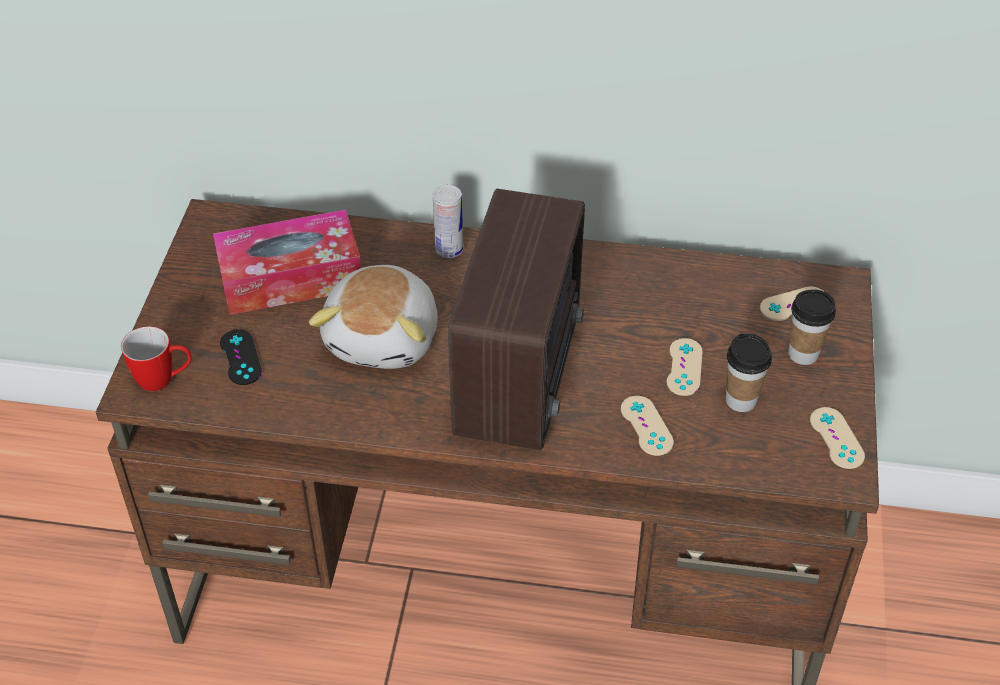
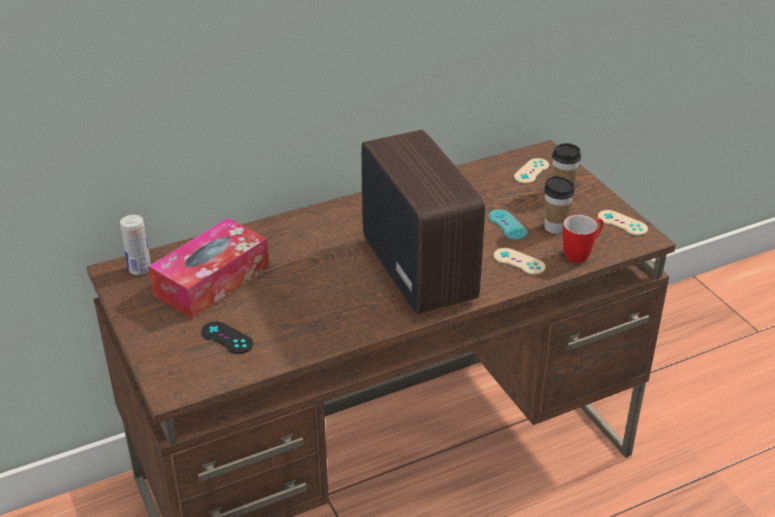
camera: 35 degrees left, 10 degrees down
(164, 380) = (186, 374): mug -> mug (581, 254)
(385, 338) = (313, 286): plush toy -> none
(449, 250) = (302, 224): can -> can (140, 269)
(684, 367) = (507, 225): beige game controller -> turquoise game controller

